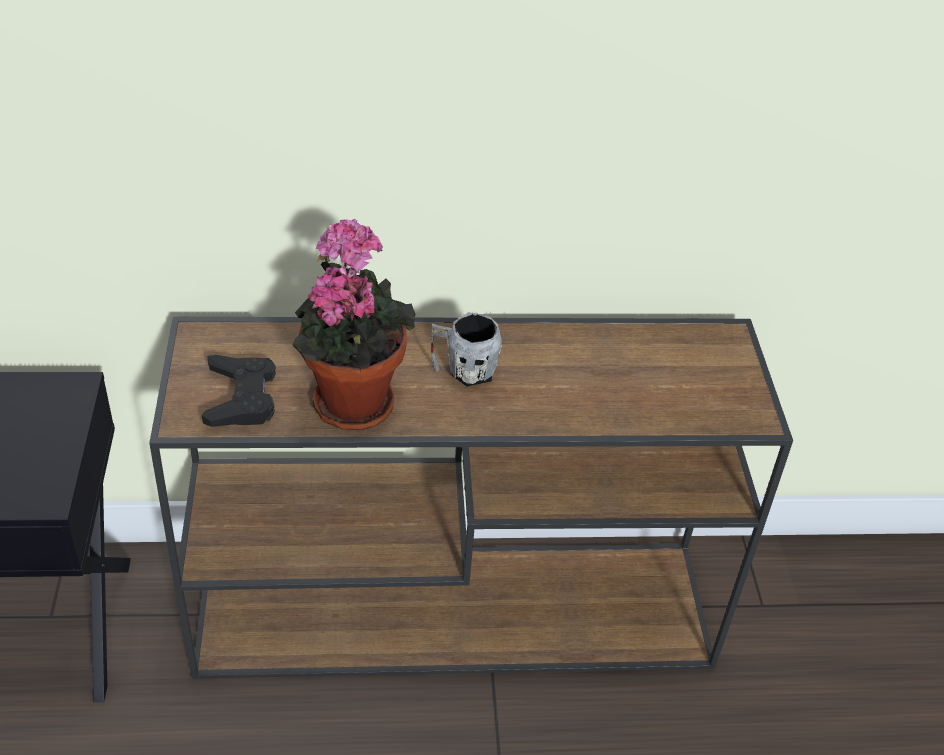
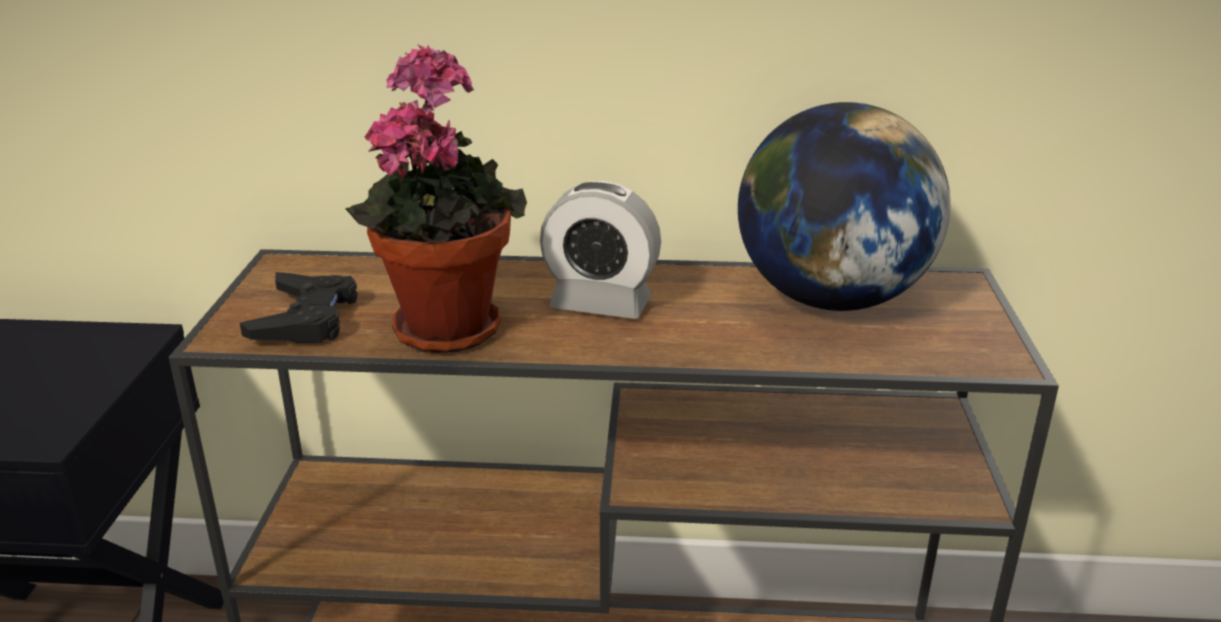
camera: 10 degrees right, 15 degrees down
(463, 371) = (600, 304): grey mug -> alarm clock
(634, 358) = (830, 299): none -> globe

